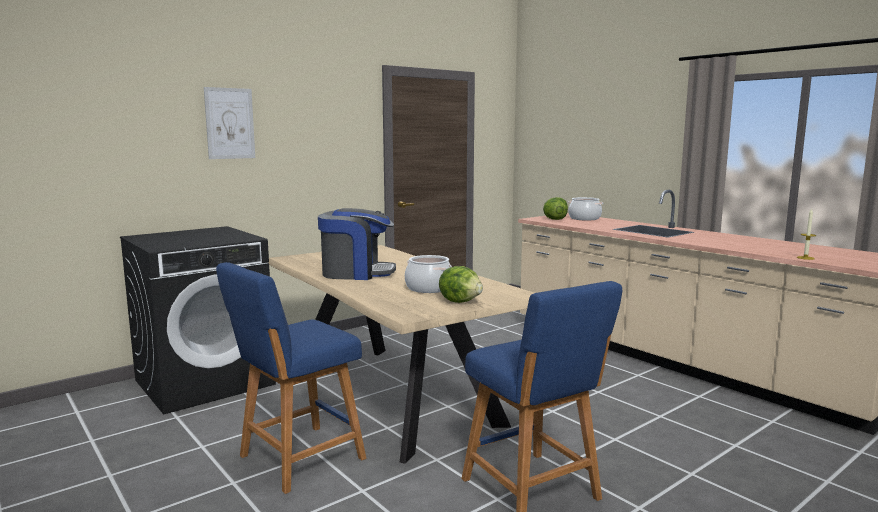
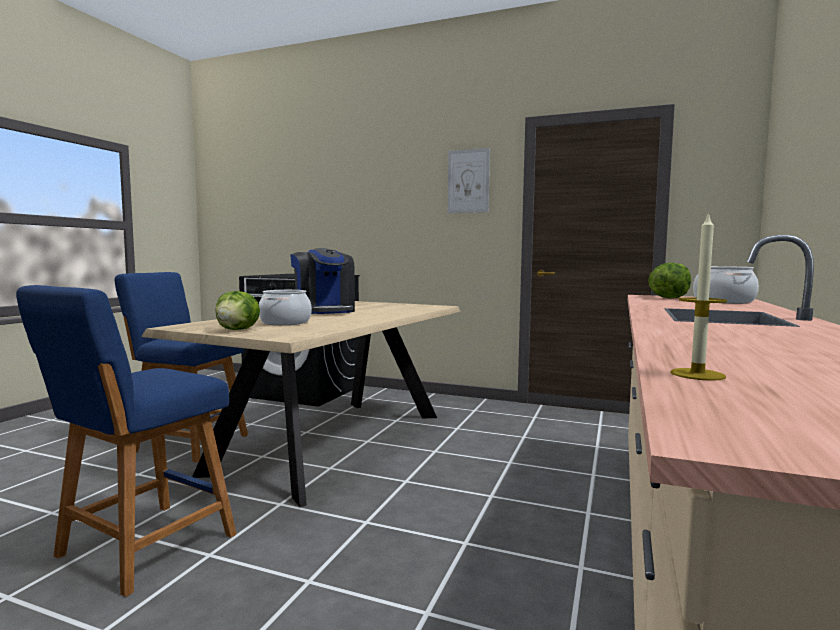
camera: 60 degrees right, 5 degrees down
(230, 123) = (368, 189): picture -> picture (468, 181)

